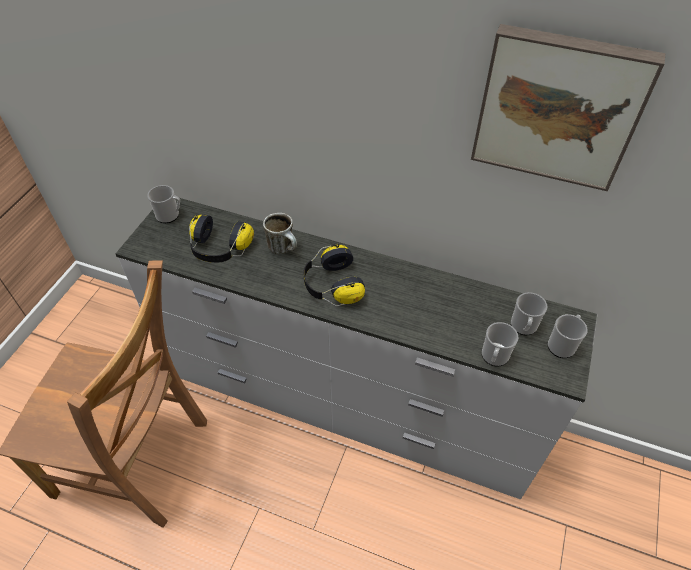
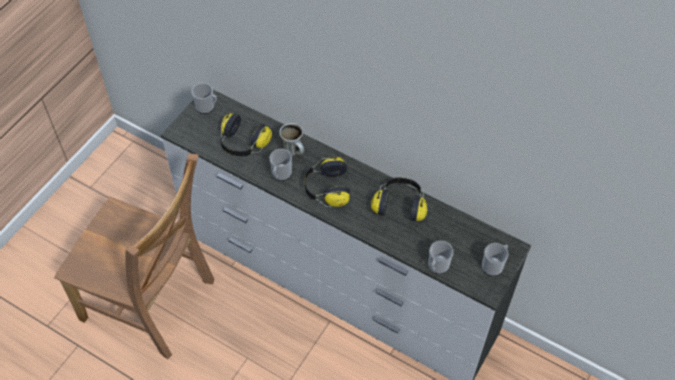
camera: 10 degrees right, 5 degrees up
(426, 290) = (400, 204): none -> headphones
(523, 327) = (468, 247): mug -> mug (280, 174)
(558, 107) = (489, 99): picture -> none

